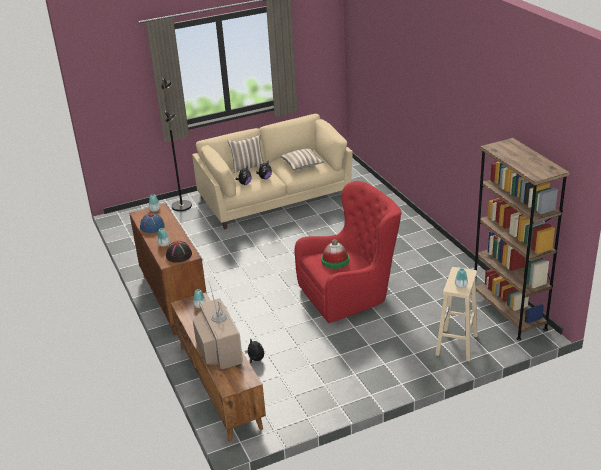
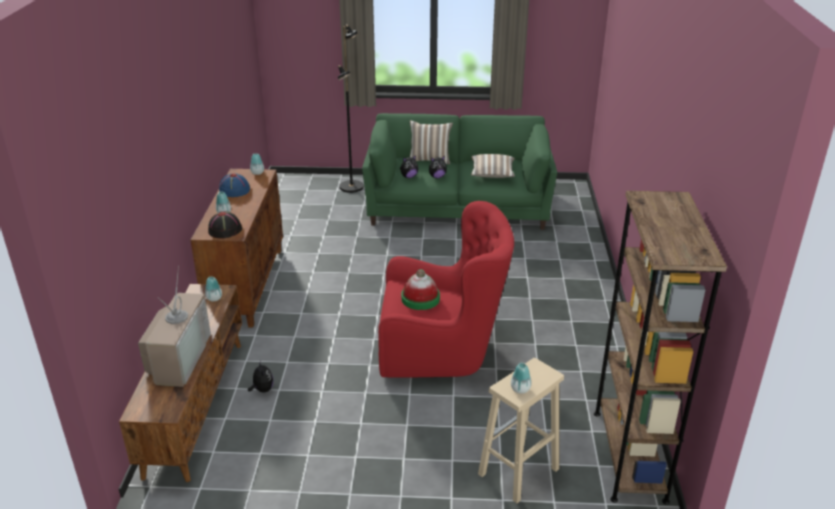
camera: 25 degrees right, 0 degrees up
(274, 197) = (457, 206): beige sofa -> green sofa

